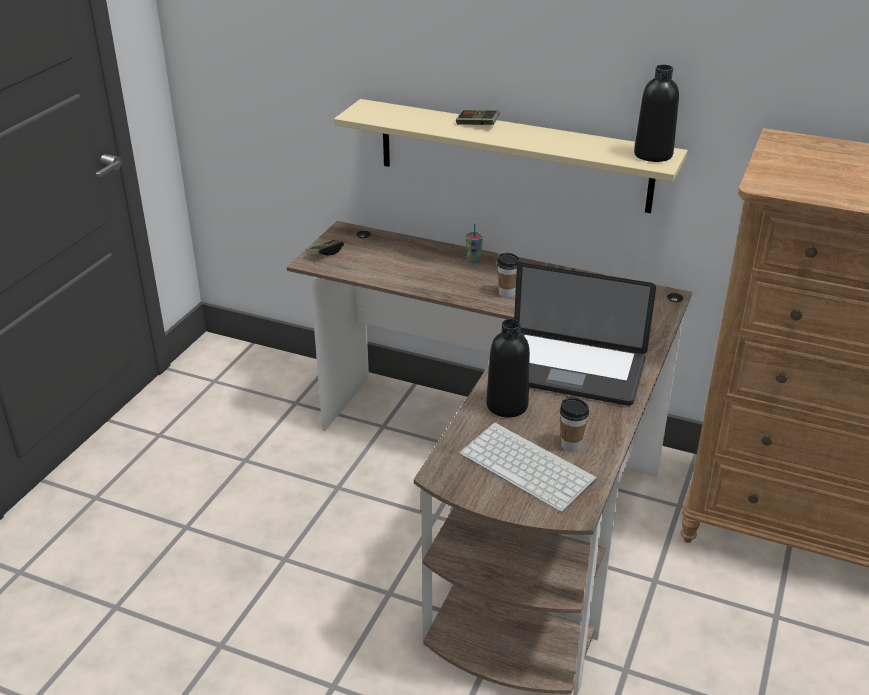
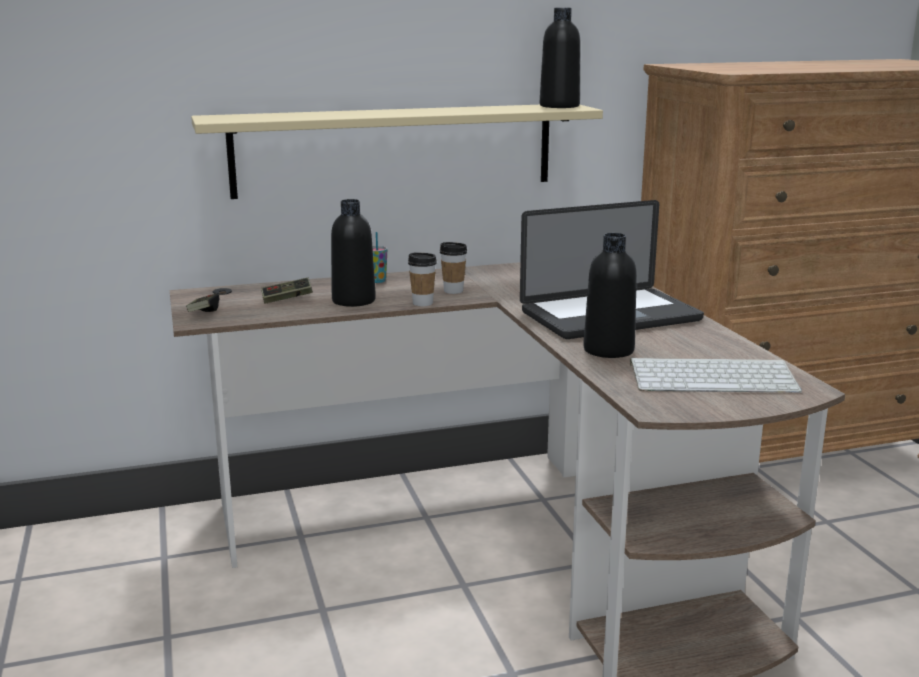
camera: 40 degrees left, 15 degrees down
(426, 278) = (353, 301): none -> black bottle
(477, 124) = (363, 112): game controller -> game controller (287, 299)
(571, 445) = (712, 354): cup -> cup (422, 303)

